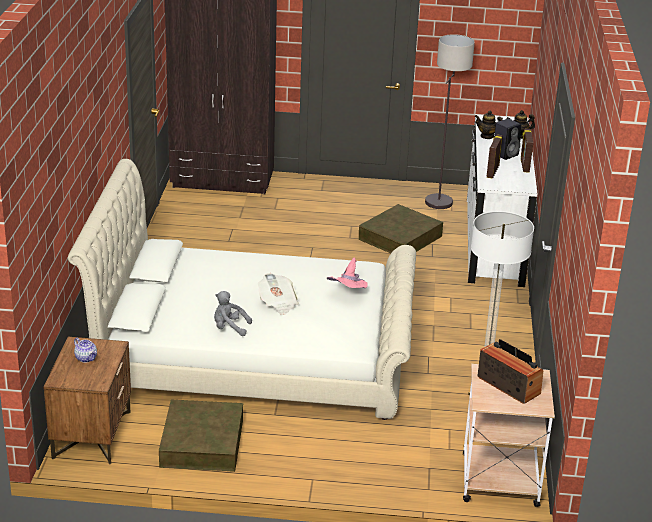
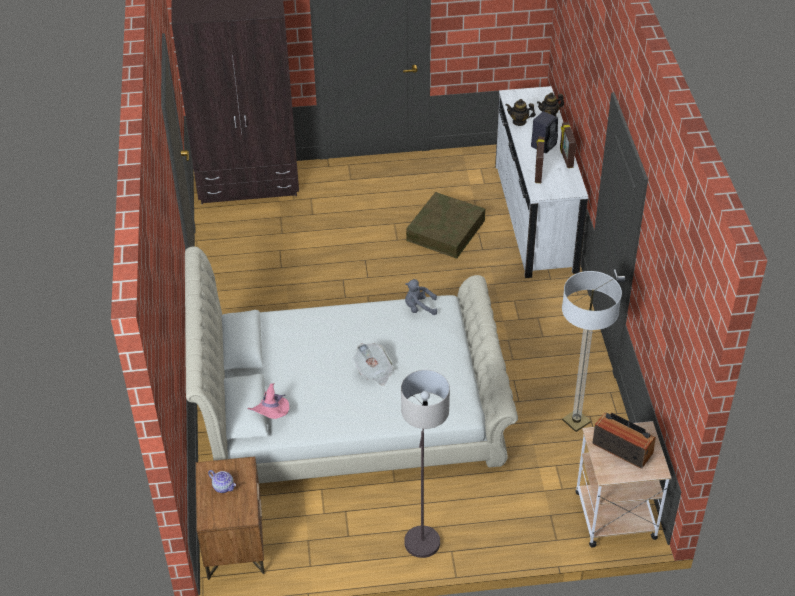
camera: 10 degrees left, 15 degrees up
(202, 443) = (339, 530): brown storage box -> none
(229, 328) = (339, 412): grey plush toy -> grey plush toy (419, 307)
(348, 295) = (436, 345): pink hat -> pink hat (271, 416)
(441, 199) = (470, 169): grey floor lamp -> grey floor lamp (423, 533)

